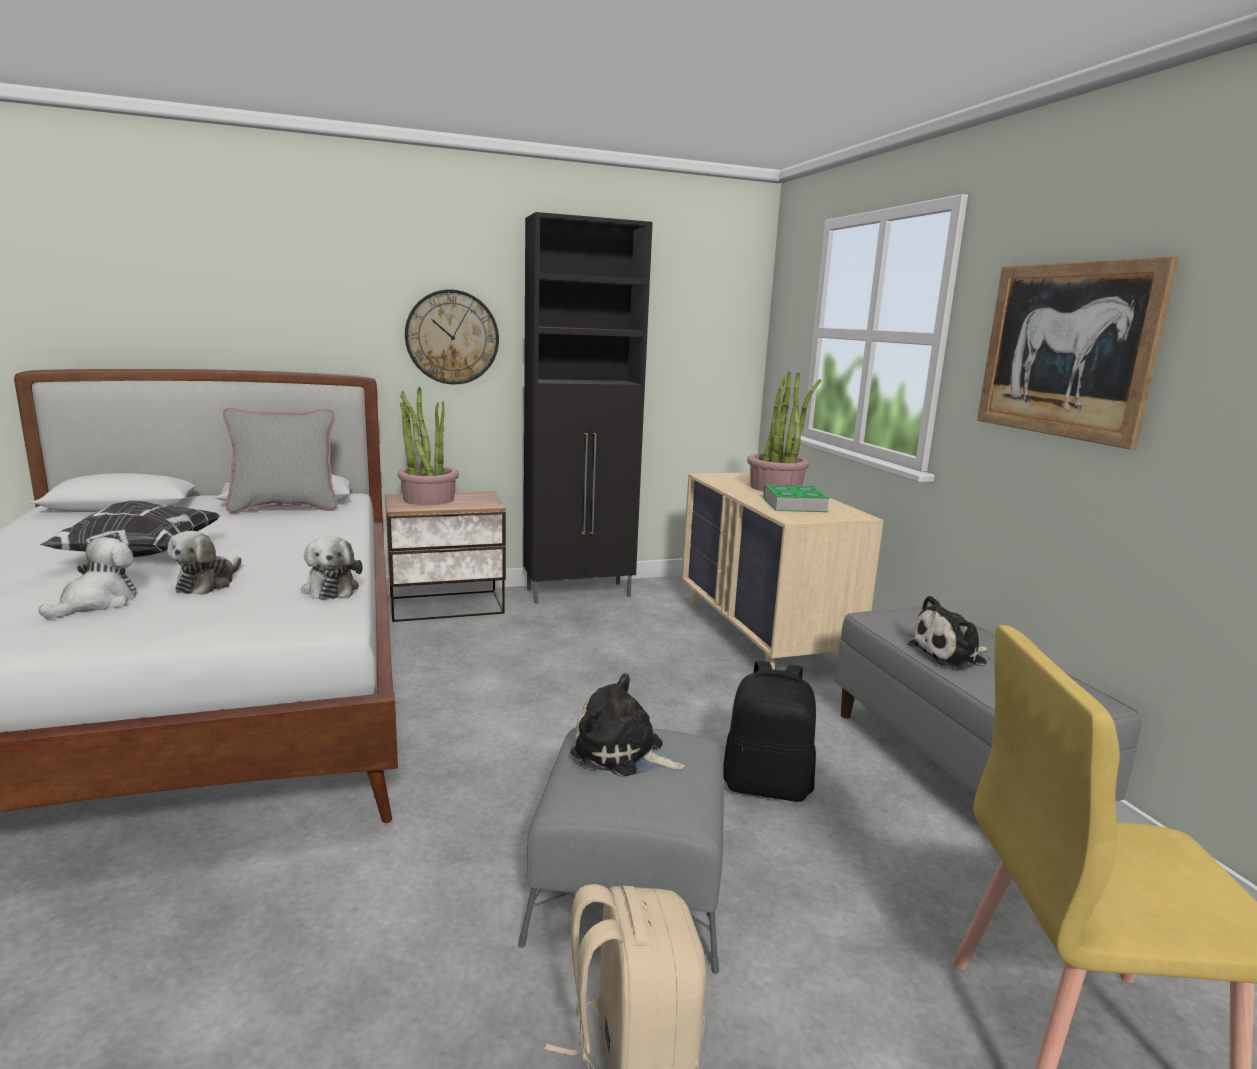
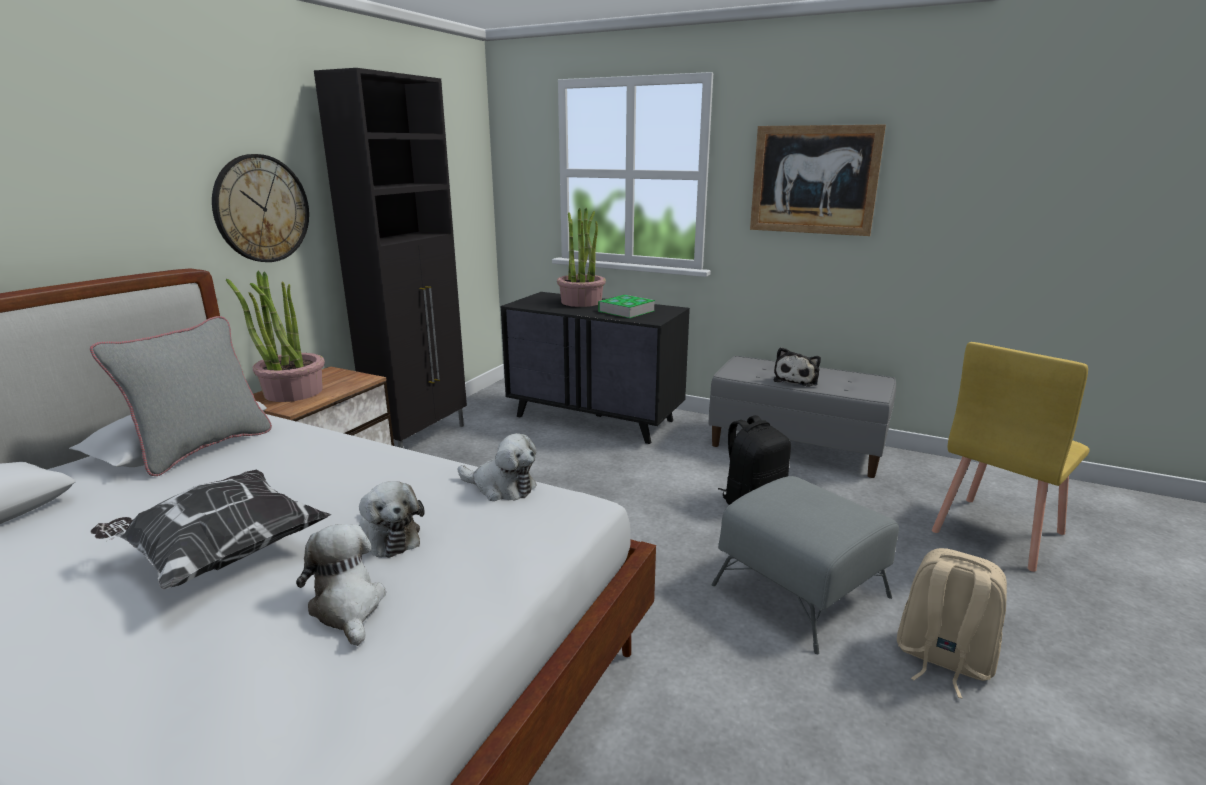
camera: 45 degrees left, 5 degrees up
(622, 753) = (791, 503): plush toy -> none
(762, 637) = (595, 419): beige dresser -> black dresser

